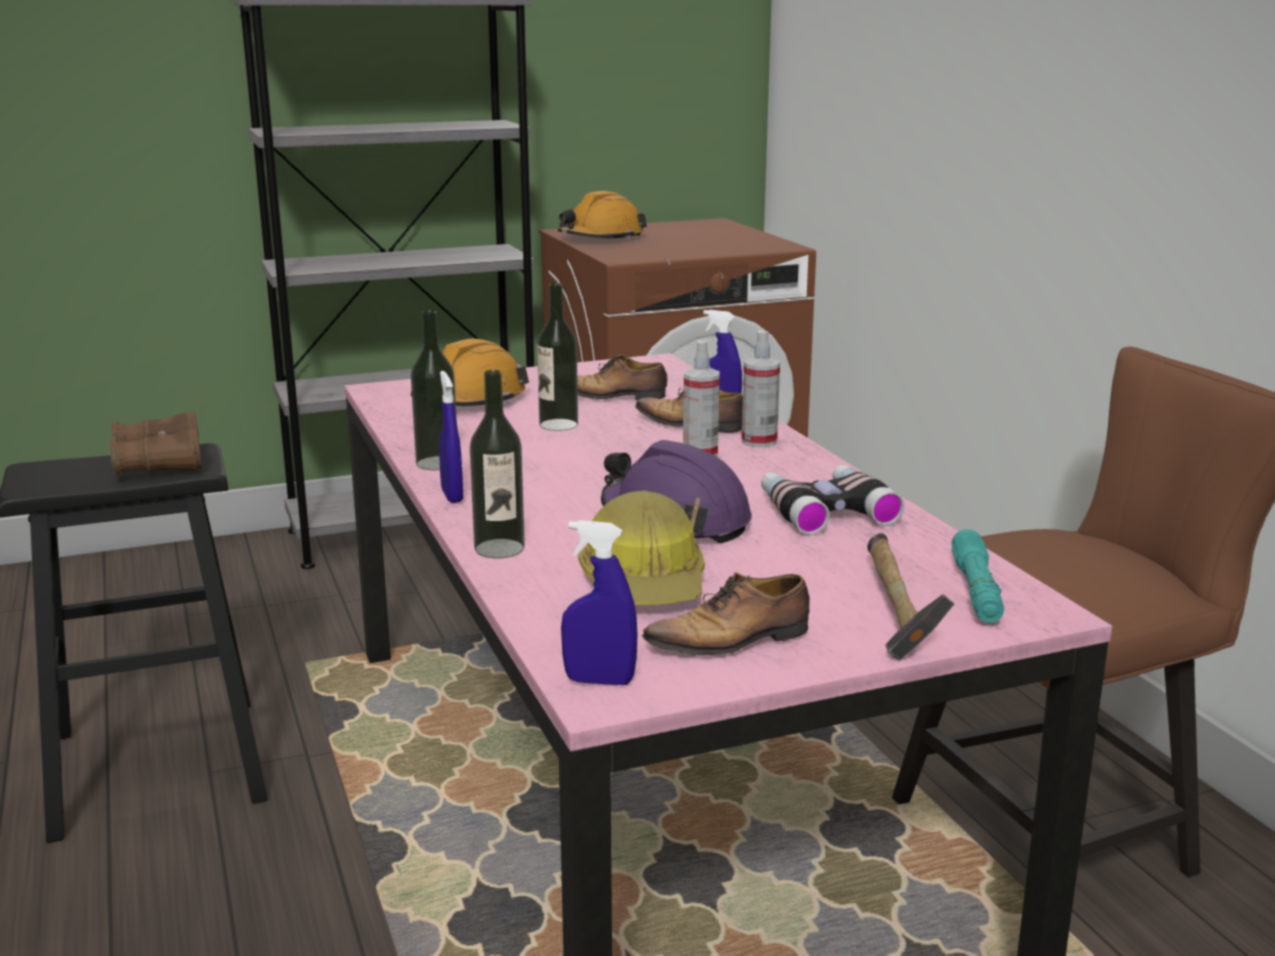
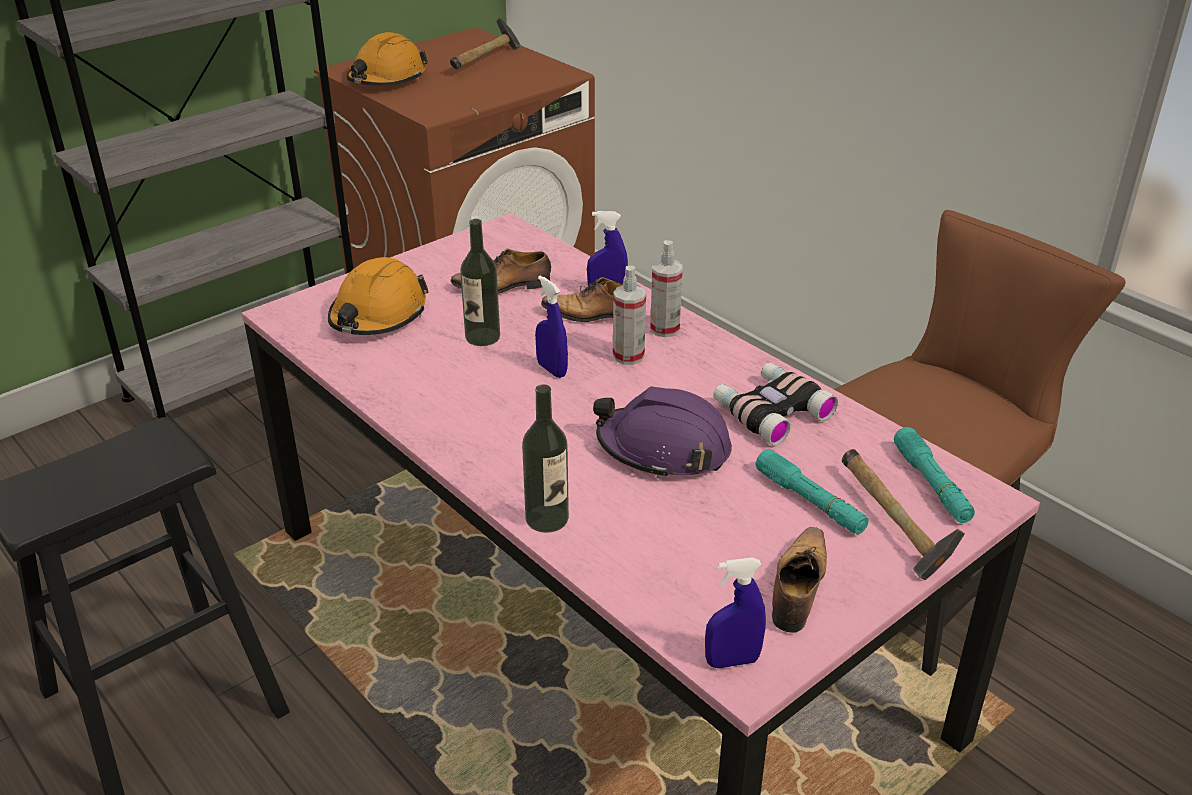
camera: 20 degrees left, 15 degrees up
(159, 463) = (135, 459): brown binoculars -> none
(437, 463) = (413, 413): bottle -> none
(452, 496) = (458, 456): blue spray bottle -> blue spray bottle (552, 370)
(645, 583) = (691, 534): hard hat -> none
(712, 235) = (486, 60): none -> hammer
(732, 641) = (798, 588): shoe -> shoe turned 150 degrees clockwise
(809, 581) = (810, 502): none -> turquoise flashlight

